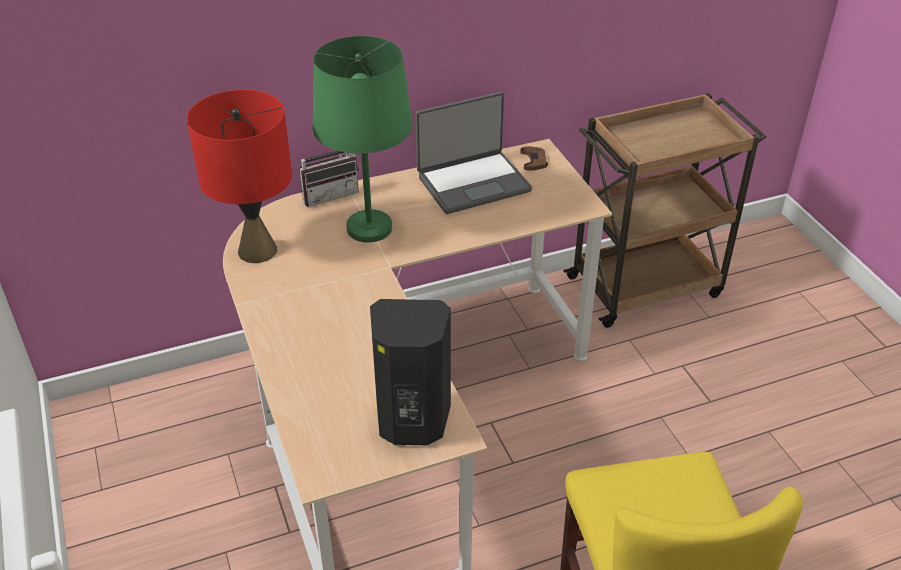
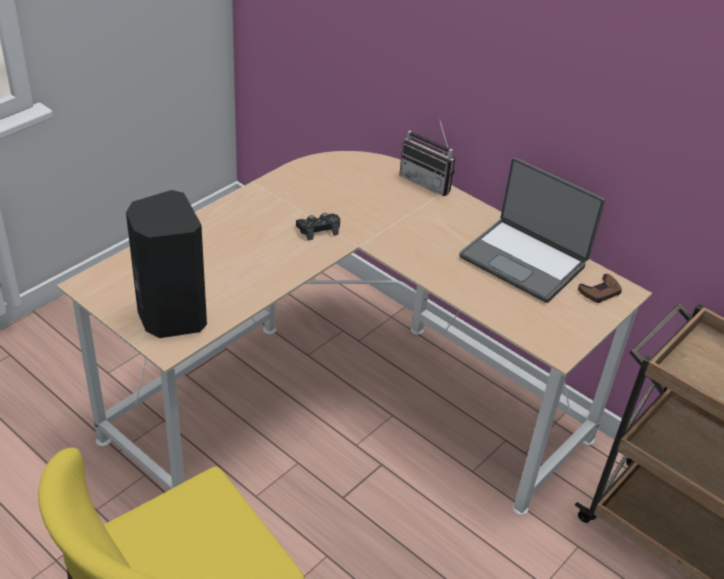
camera: 60 degrees right, 0 degrees up
(258, 250) = (324, 170): red table lamp -> none
(348, 283) = (318, 229): none -> black game controller
(370, 228) = (401, 218): green table lamp -> none

